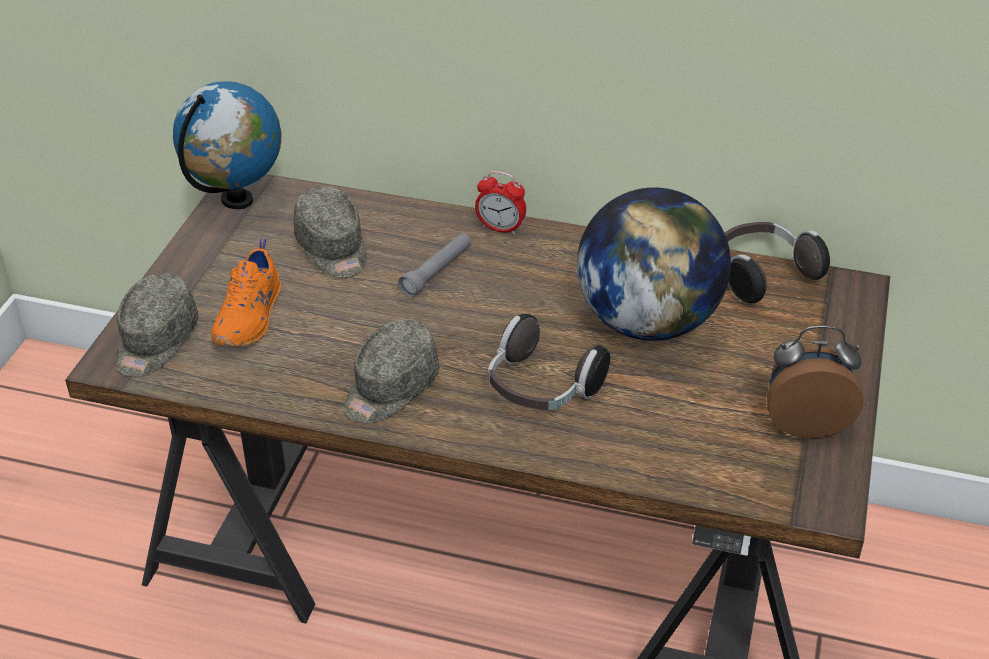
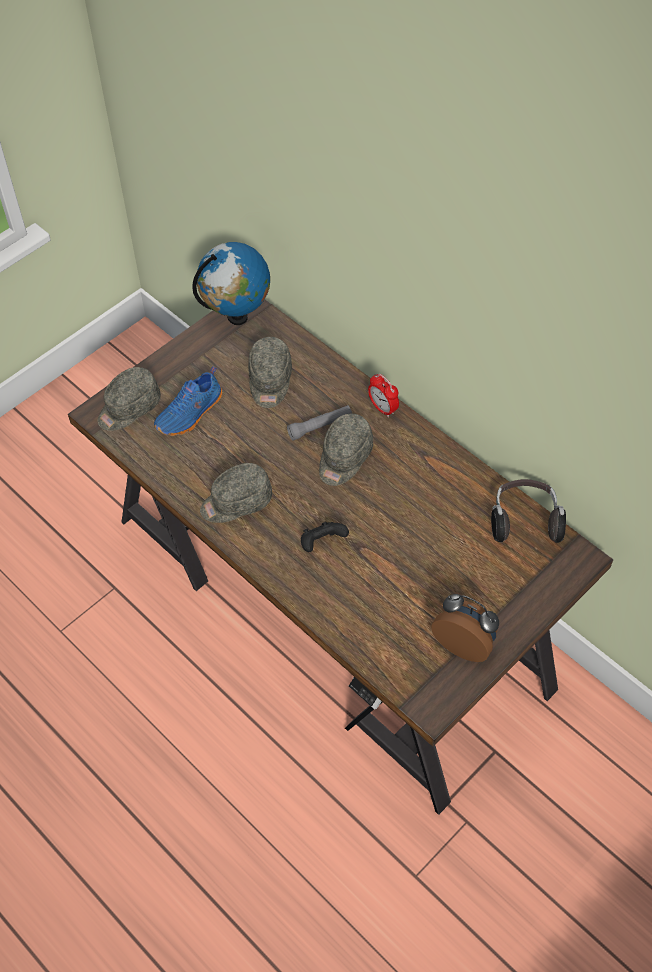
camera: 30 degrees right, 15 degrees up
(251, 318) = (190, 414): orange shoe -> blue shoe
(494, 293) = (344, 458): none -> grey cap
(541, 389) = (322, 543): headphones -> black game controller
(647, 322) = (422, 523): globe -> none

